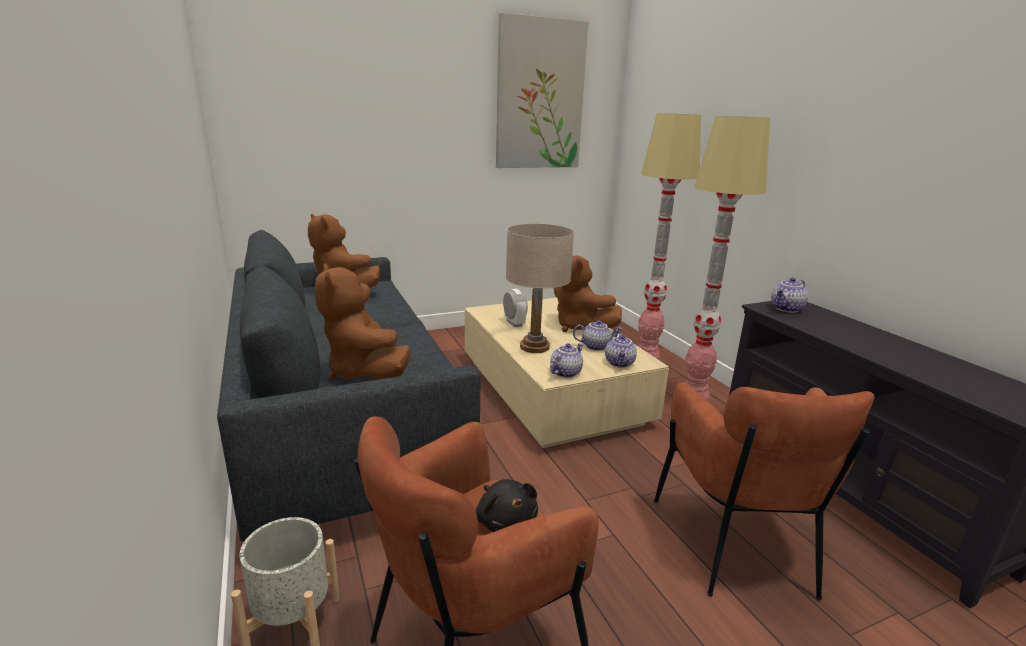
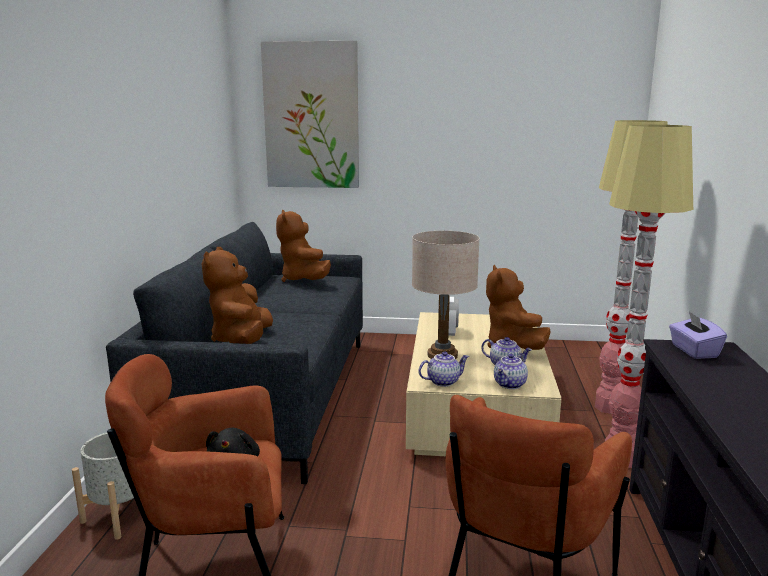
camera: 30 degrees right, 5 degrees down
(540, 95) = (541, 102): picture -> picture (311, 116)
(787, 309) = (693, 351): teapot -> purple tissue box

